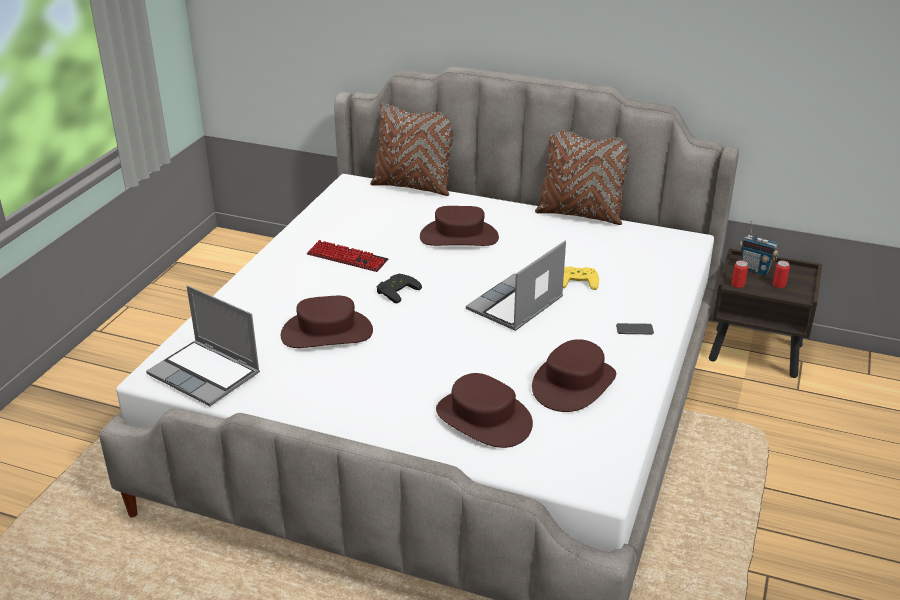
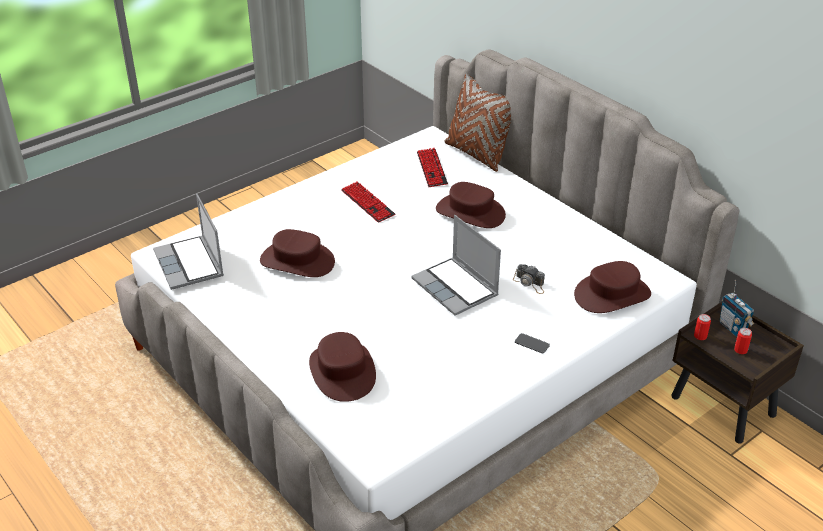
camera: 30 degrees right, 5 degrees up
(381, 210) = (431, 169): none -> keyboard
(396, 290) = (378, 243): black game controller -> none
(515, 305) = (456, 288): laptop -> laptop turned 105 degrees counterclockwise
(573, 383) = (436, 370): brown hat -> brown hat (612, 294)
(578, 280) = (530, 283): yellow game controller -> camera
(580, 214) = (593, 223): brown pillow -> none

